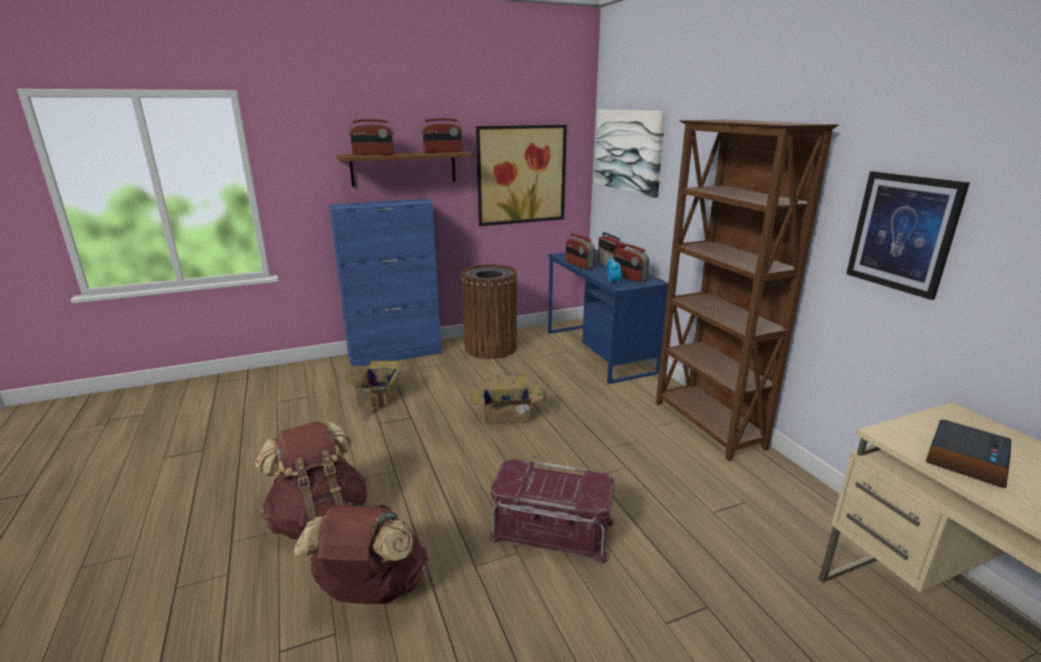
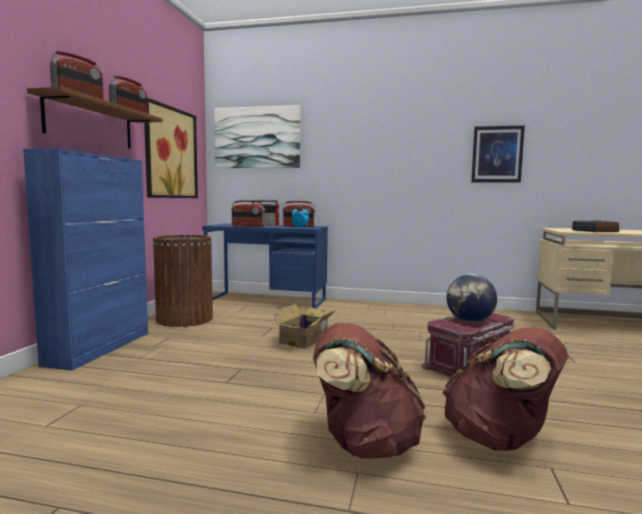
camera: 55 degrees left, 15 degrees down
(377, 396) = (169, 372): cardboard box -> none
(553, 484) = (469, 321): none -> globe
(707, 426) = (400, 308): brown bookcase -> none

